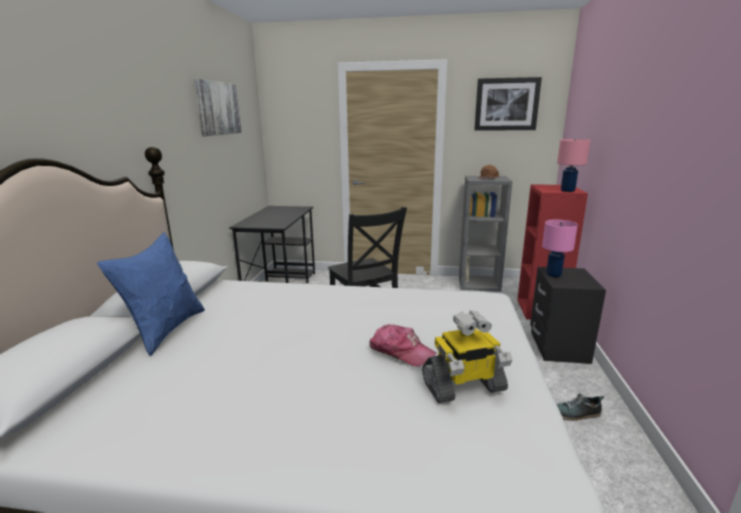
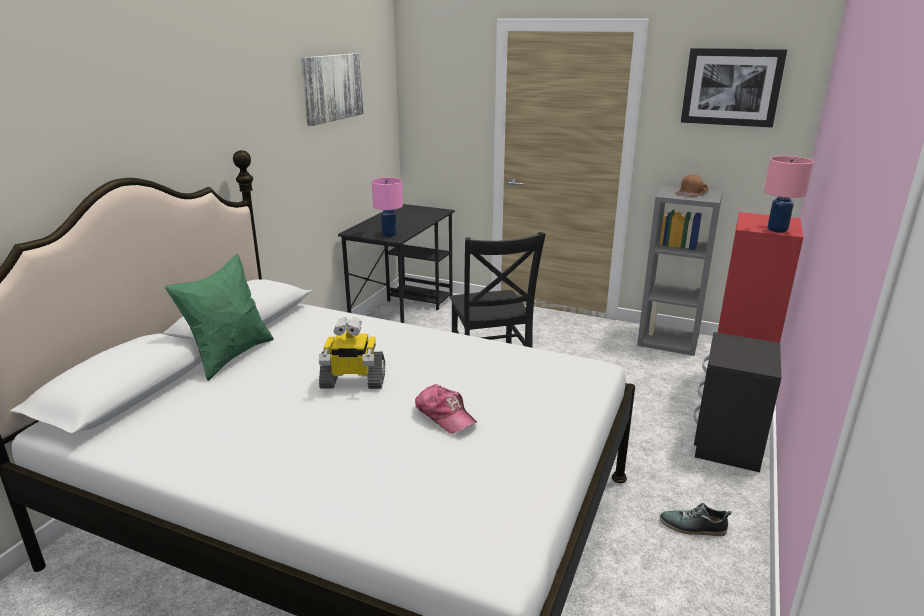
camera: 15 degrees right, 5 degrees up
(166, 330) = (230, 356): blue pillow -> green pillow
(463, 387) = (481, 461): toy robot -> toy robot (352, 381)
(553, 275) = (724, 347): pink table lamp -> pink table lamp (388, 235)

